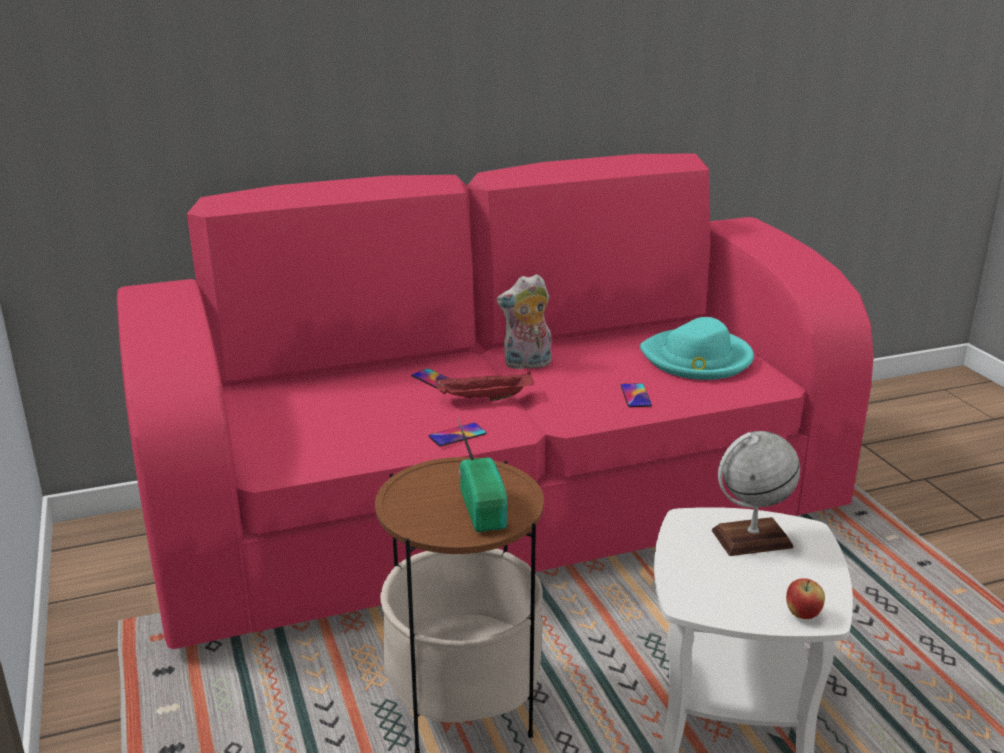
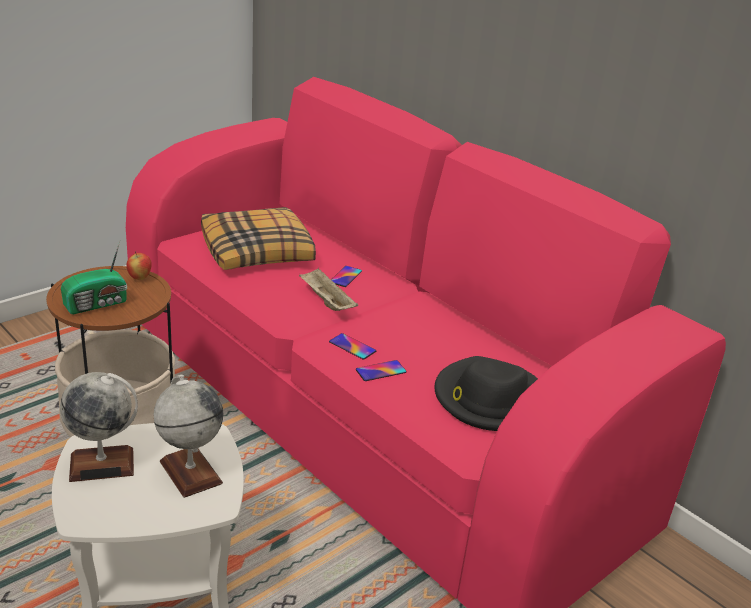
camera: 65 degrees right, 5 degrees up
(334, 419) = (258, 251): none -> pillow
(457, 435) = (259, 300): phone -> phone (352, 347)
(484, 399) = (326, 301): red tray -> beige tray
(527, 364) = (404, 311): plush toy -> none
(697, 359) = (489, 399): turquoise hat -> black hat
(728, 594) = (102, 464): none -> globe
(802, 615) = (80, 506): apple -> apple (139, 278)

